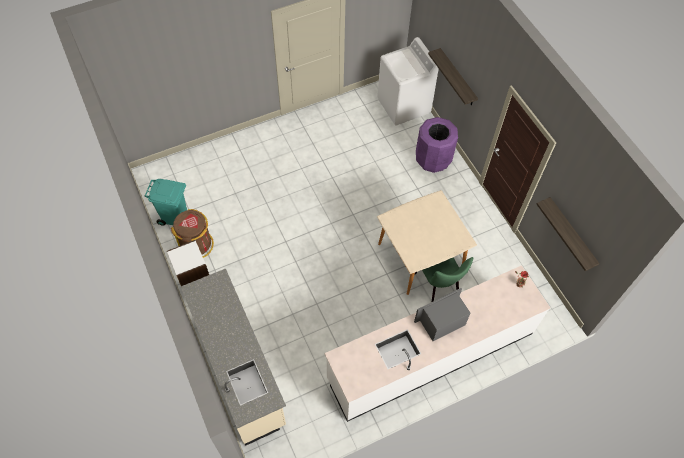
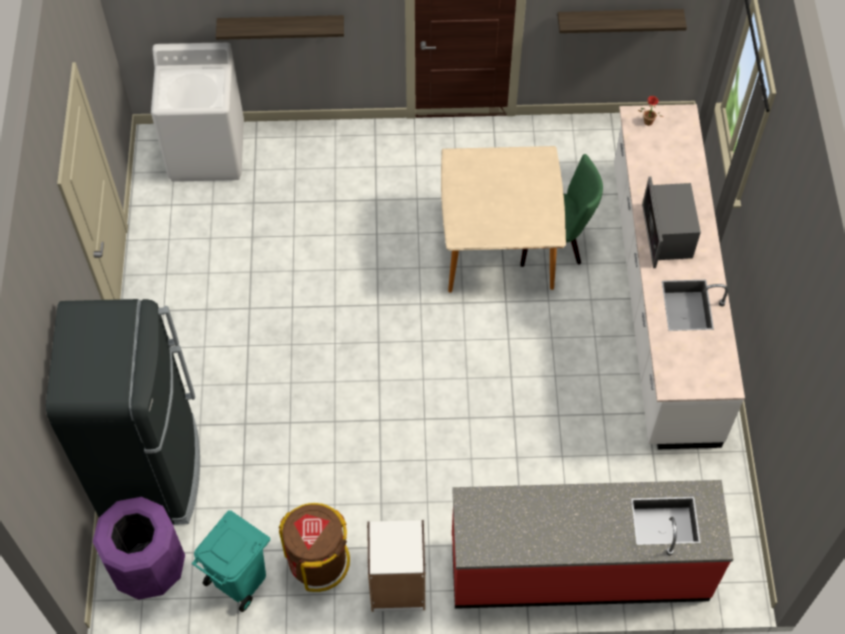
camera: 65 degrees left, 0 degrees up
(216, 159) = (152, 472): none -> black fridge
(239, 368) = (578, 568): beige counter -> red counter
(433, 159) = (334, 157): purple trash can -> purple trash can (148, 566)

